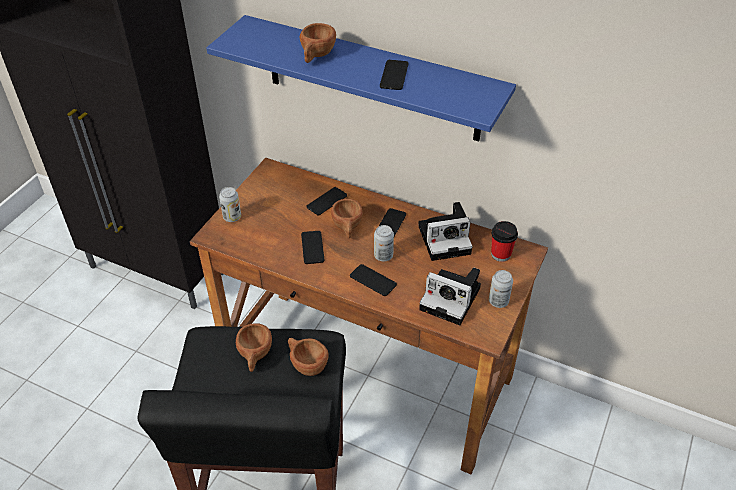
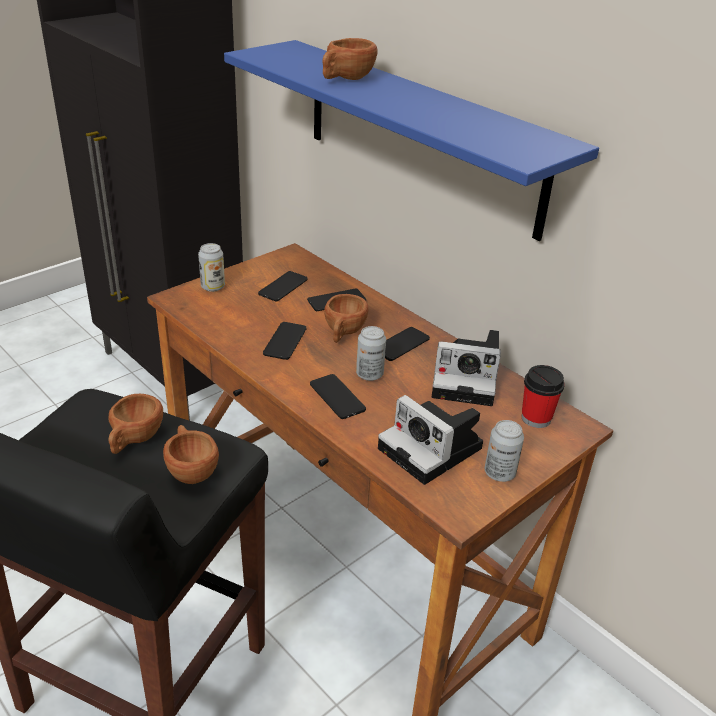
camera: 20 degrees right, 10 degrees down
(394, 75) = (430, 109): phone -> phone (283, 287)

